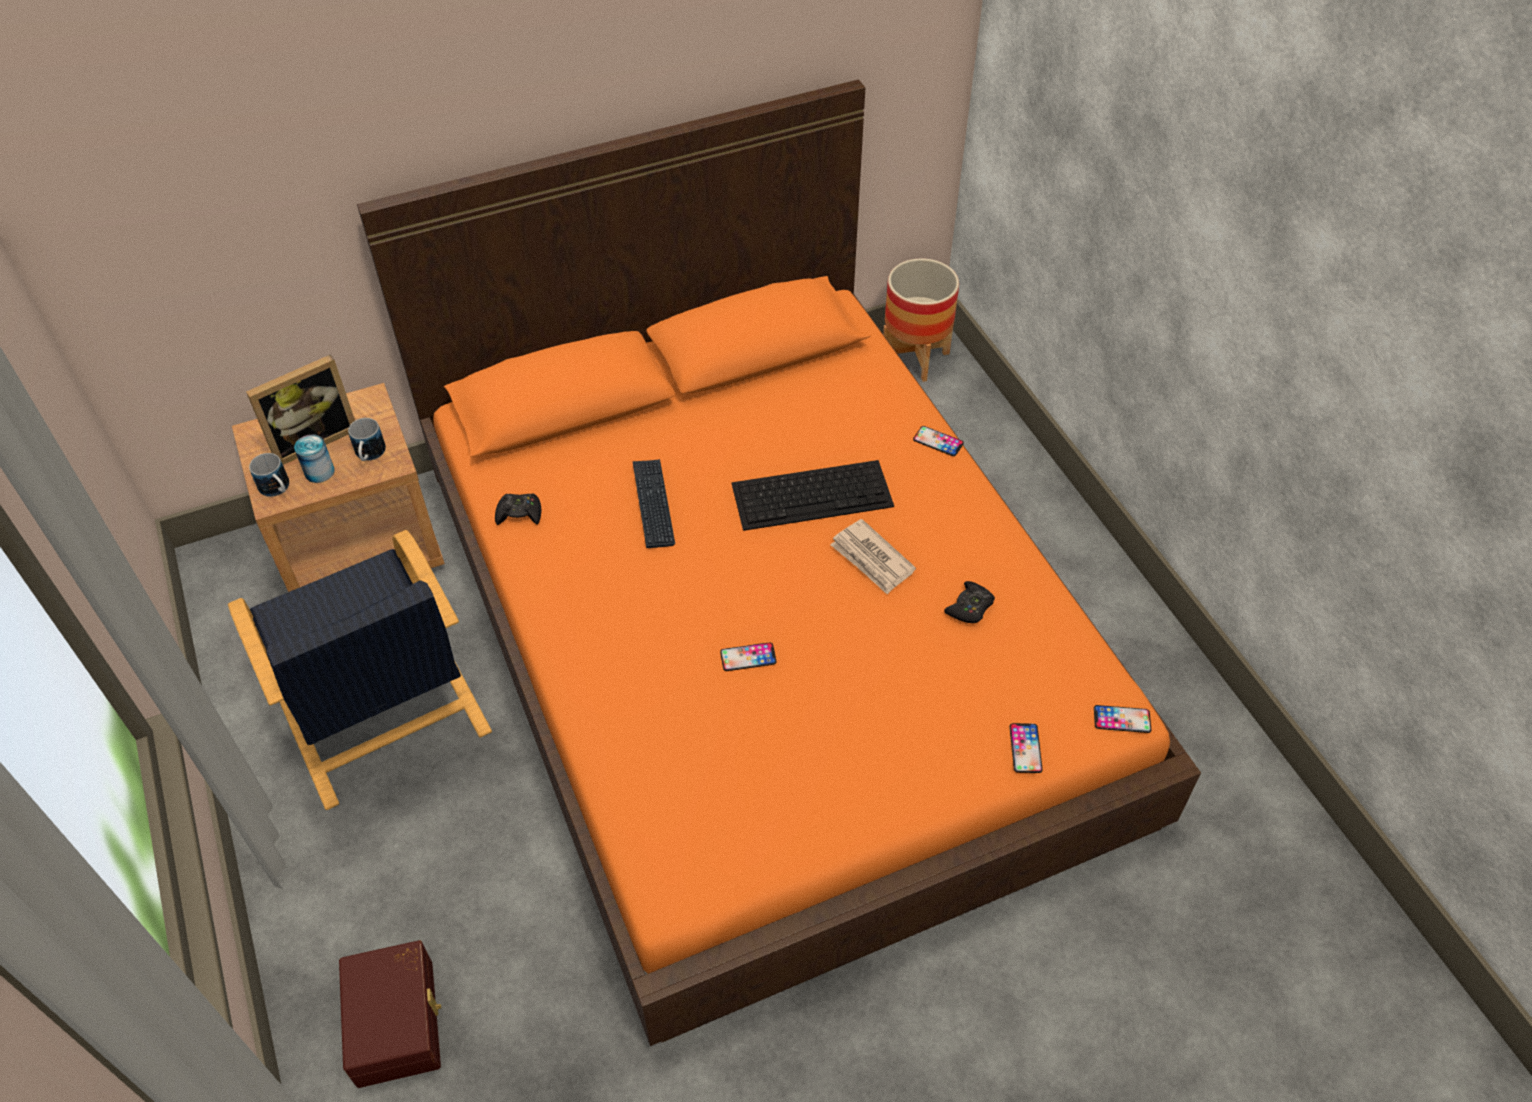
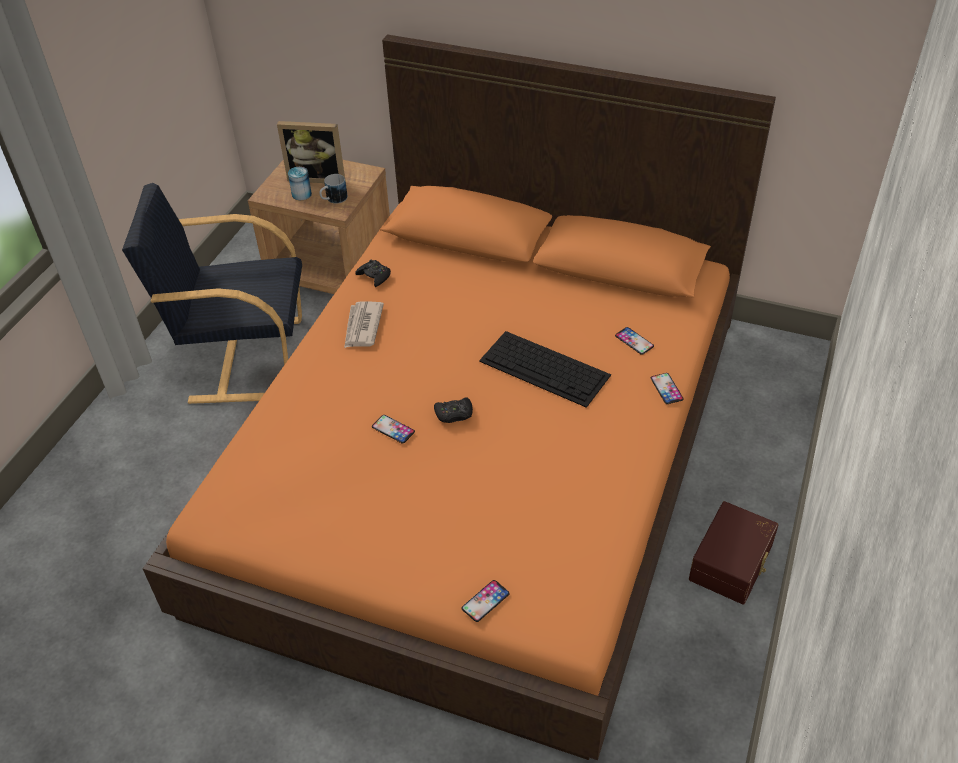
camera: 45 degrees right, 5 degrees down
(278, 489) = (273, 191): mug -> none
(384, 720) = (244, 358): black armchair -> black armchair turned 75 degrees clockwise
(398, 1021) = (87, 505): brown storage box -> brown storage box (733, 563)
(653, 504) = (448, 315): keyboard -> none
(872, 559) = (533, 428): newspaper -> newspaper (362, 327)
(915, 357) = (778, 355): planter -> none
(970, 607) = (559, 497): black game controller -> black game controller (454, 414)
(1122, 719) = (570, 635): phone -> phone (634, 341)

